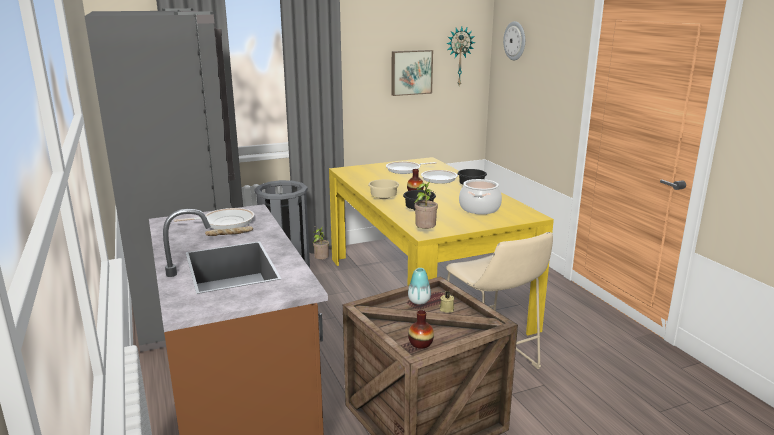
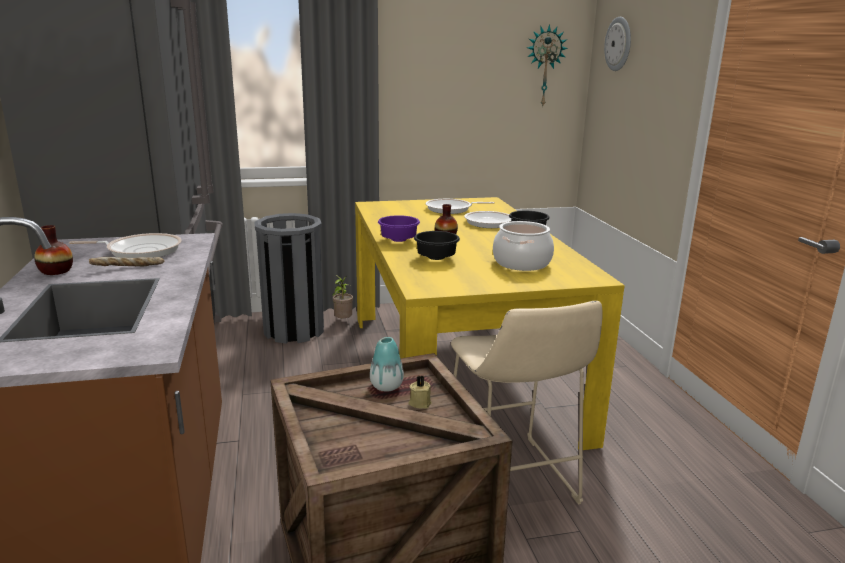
camera: 10 degrees right, 0 degrees up
(384, 197) = (400, 240): beige bowl -> purple bowl
(411, 72) = (476, 84): picture -> none
(420, 343) = (350, 453): vase -> vase (56, 271)
(424, 232) = (423, 288): potted plant -> none

